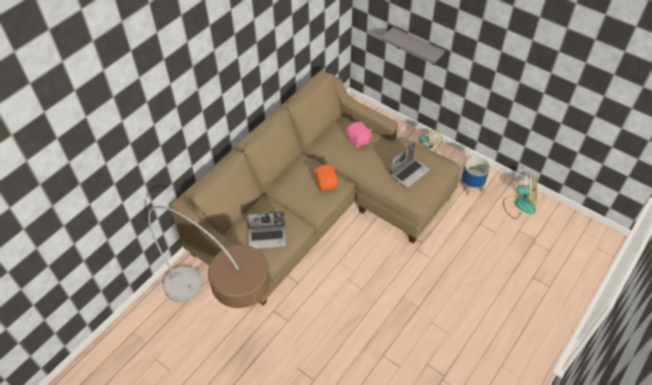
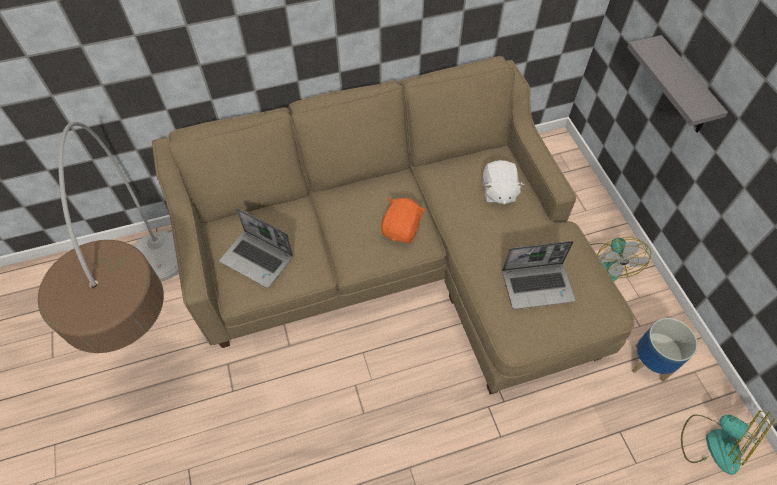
camera: 35 degrees right, 5 degrees up
(358, 140) = (498, 192): pink plush toy -> white plush toy

